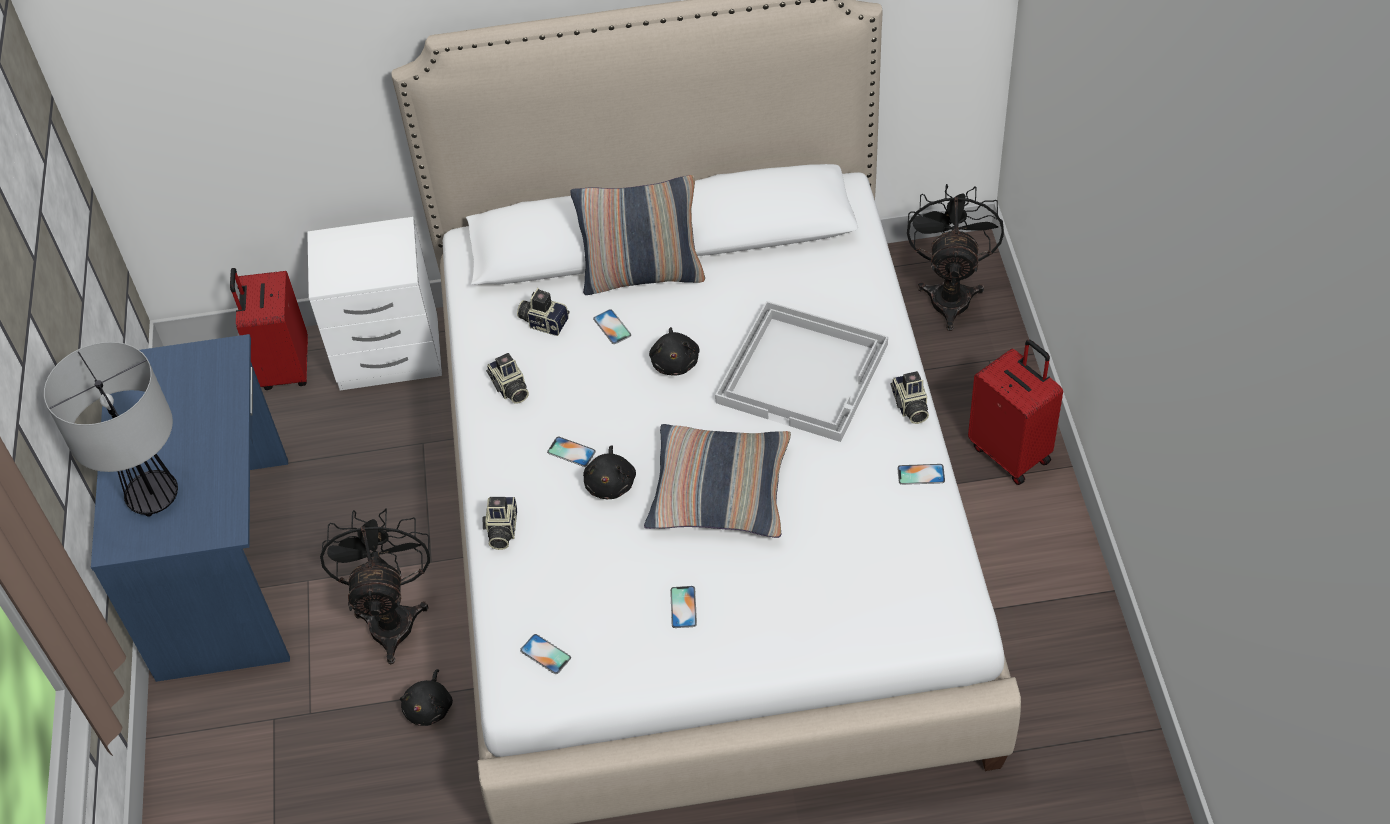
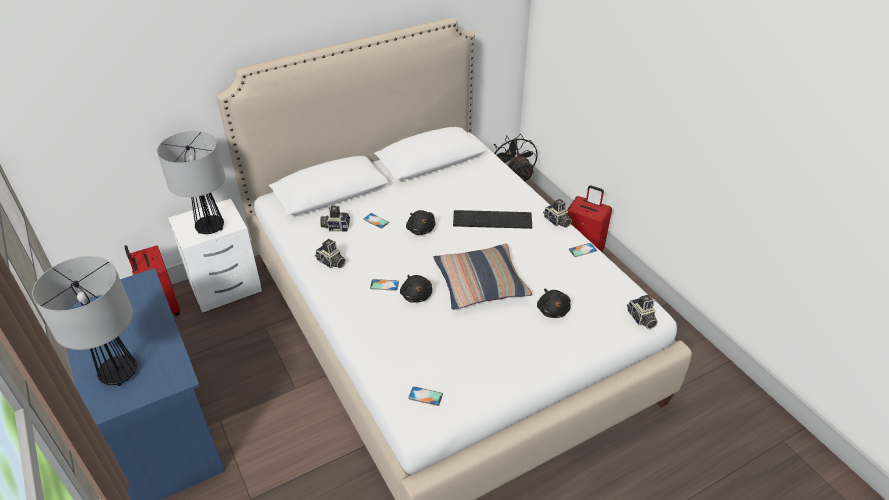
camera: 25 degrees left, 10 degrees down
(363, 267) = (210, 227): none -> table lamp
(391, 616) = (282, 425): black fan -> none
(430, 707) = (329, 471): black plush toy -> black plush toy (552, 310)
(501, 530) = (362, 335): camera -> camera (641, 319)
(643, 275) = (380, 194): pillow -> none
(683, 607) = (494, 347): phone -> none
(804, 373) = (493, 219): white tray -> keyboard

